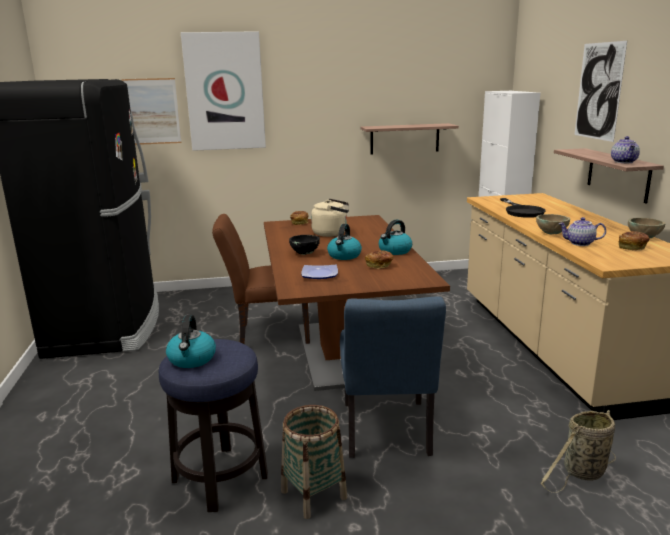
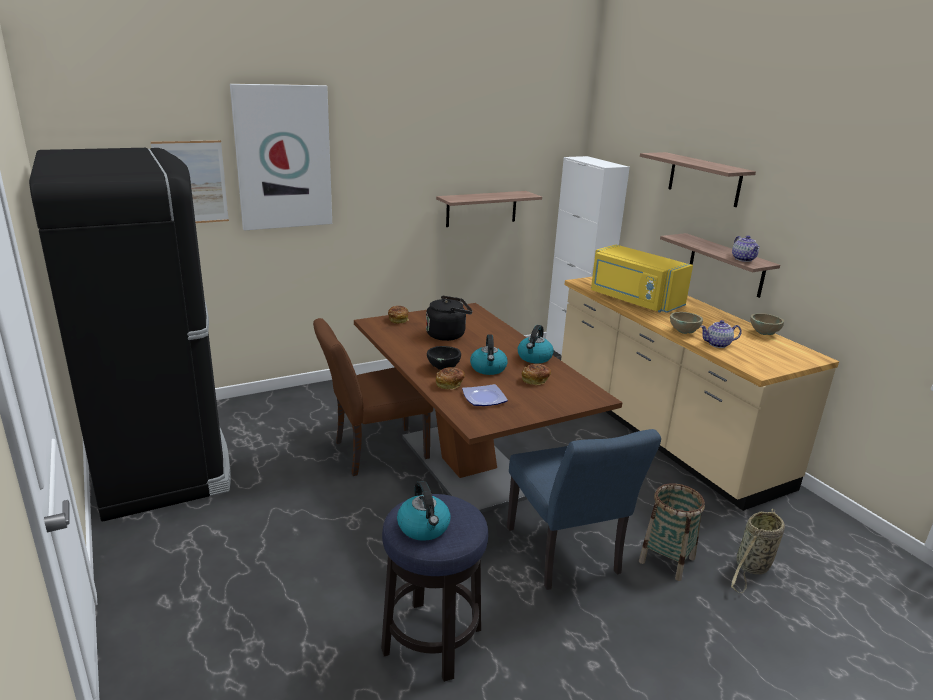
camera: 20 degrees left, 5 degrees up
(314, 494) = (536, 638): basket -> basket (667, 560)
(332, 233) = (448, 335): beige kettle -> black kettle
(521, 211) = (633, 300): black frying pan -> yellow microwave
(598, 91) = (704, 179): picture -> shelf
(632, 247) = (763, 347): bread -> bread (449, 384)

